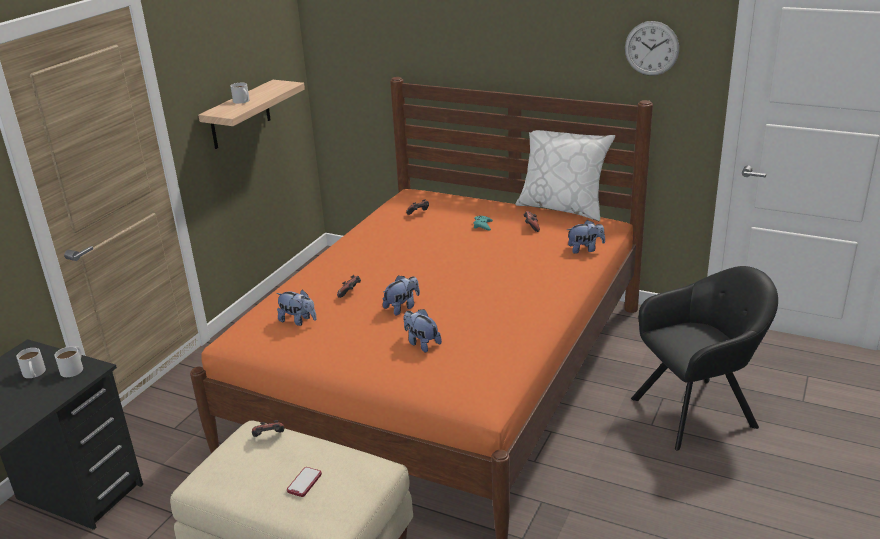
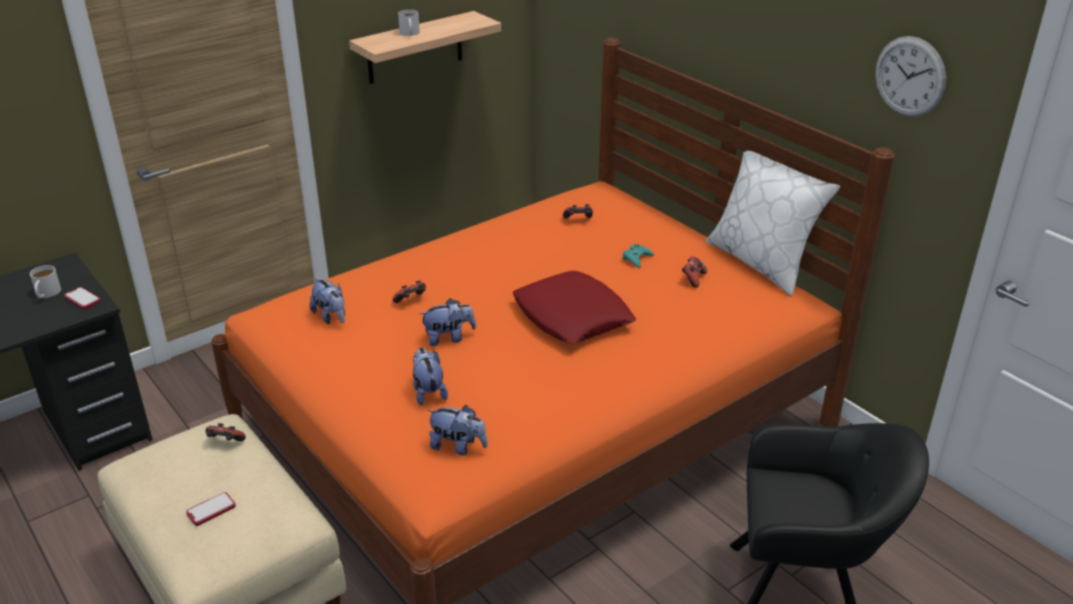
camera: 25 degrees right, 5 degrees up
(74, 368) = (82, 299): white mug -> phone
(475, 270) = (572, 316): none -> red pillow
(585, 249) = (733, 331): plush toy -> plush toy (458, 446)

